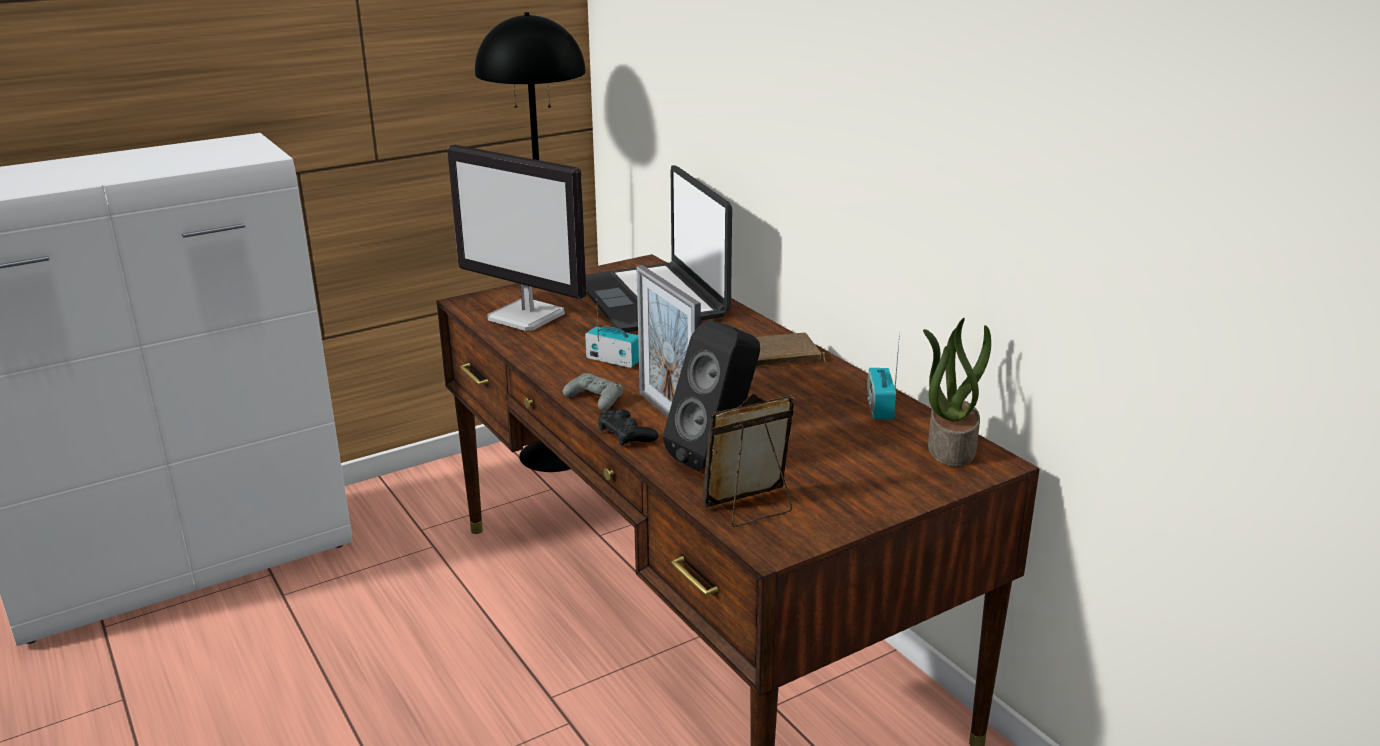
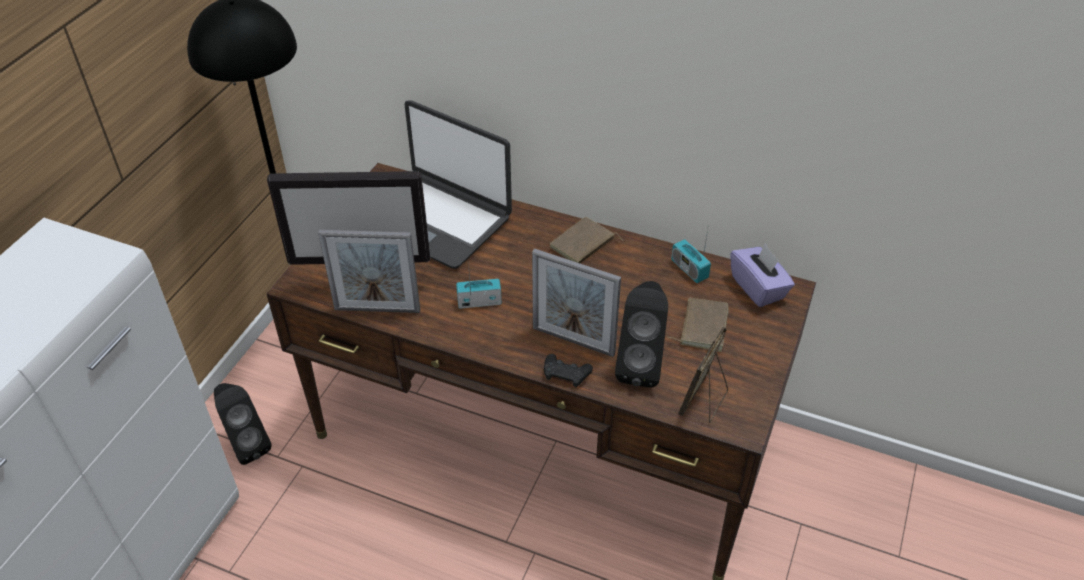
camera: 35 degrees left, 20 degrees up
(406, 510) = (246, 445): none -> black speaker
(512, 336) = (377, 310): none -> picture frame
(595, 398) = (508, 348): grey game controller -> none
(833, 453) = (701, 326): none -> brown book
(950, 447) = (758, 288): potted plant -> purple tissue box

